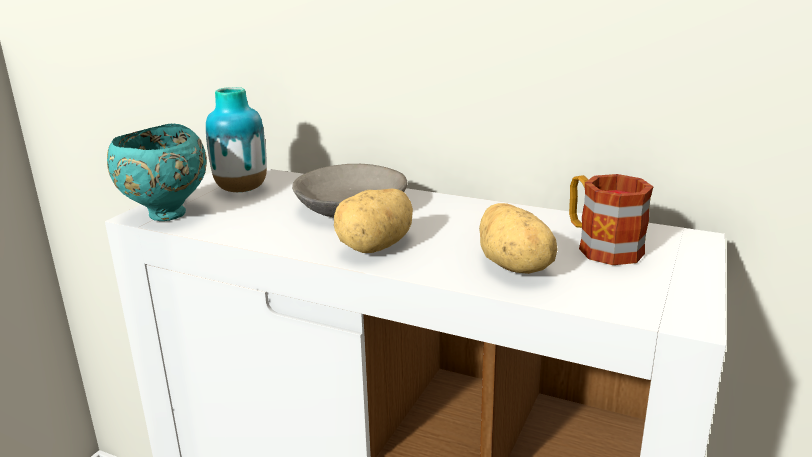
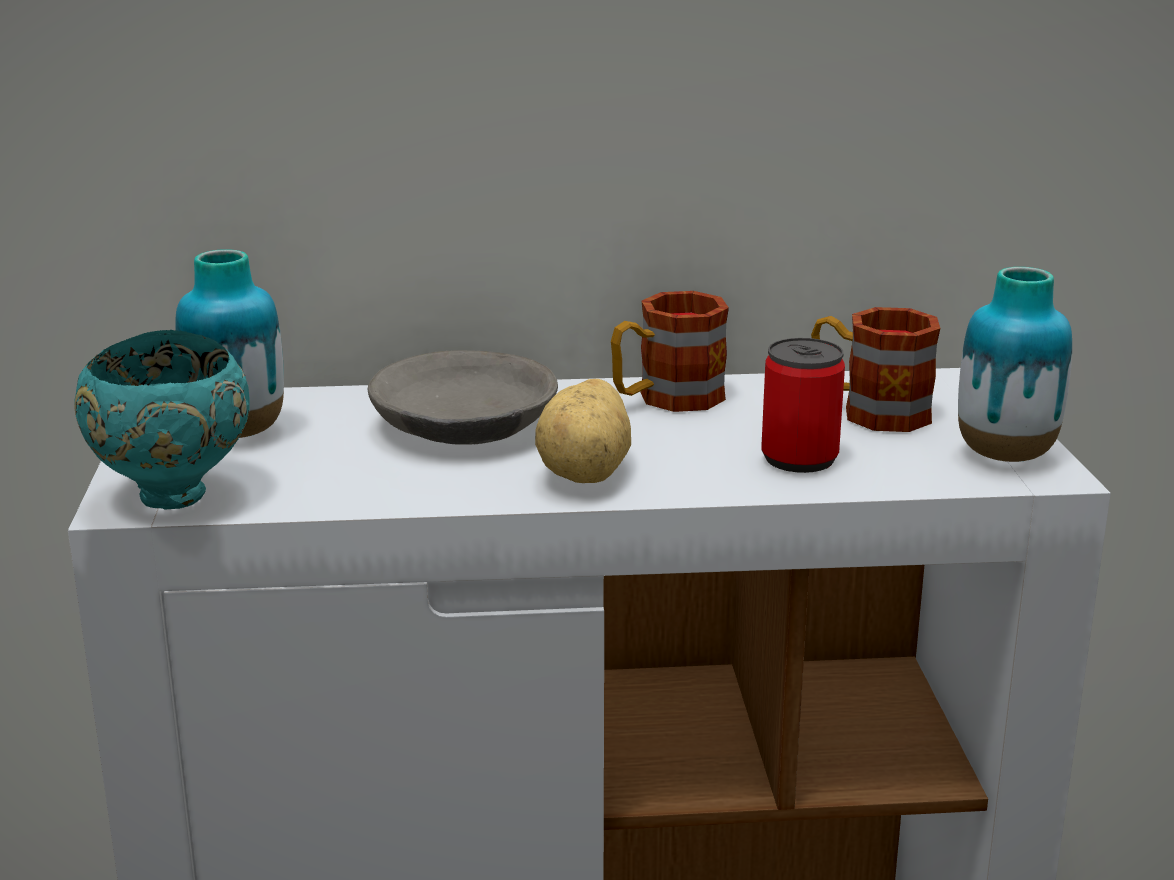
camera: 30 degrees left, 0 degrees up
(479, 214) = (666, 399): none -> mug
(515, 266) = (799, 458): potato -> can
(667, 296) = (1005, 454): none -> vase

